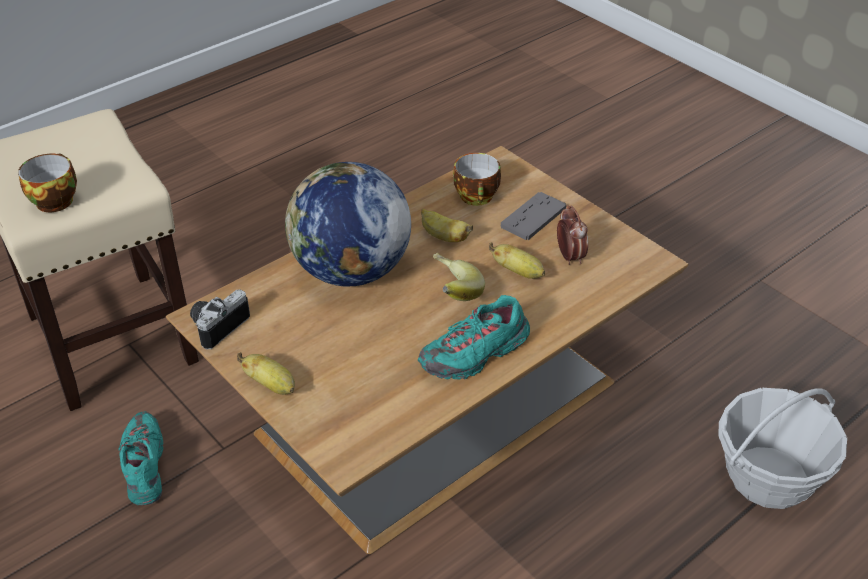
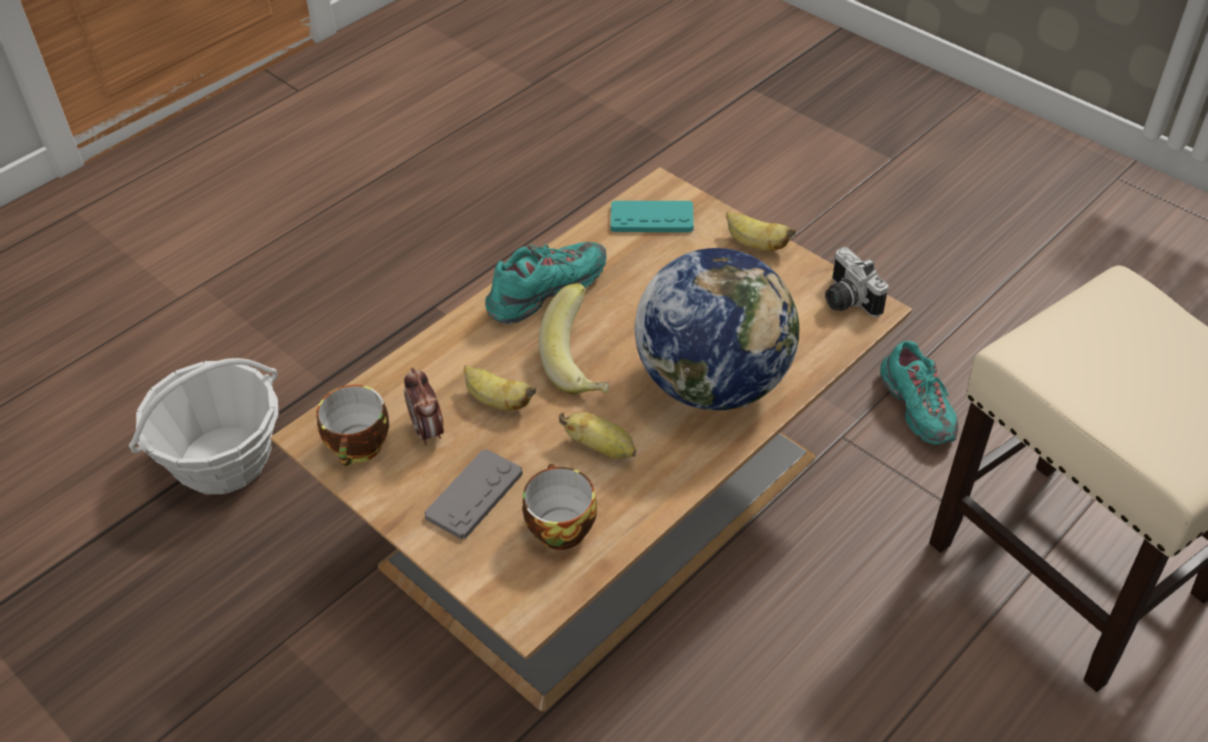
camera: 175 degrees right, 5 degrees up
(54, 199) = (1113, 316): cup -> cup (360, 448)
(216, 326) = (846, 300): camera -> camera turned 120 degrees clockwise
(363, 424) = (652, 218): none -> turquoise game controller

